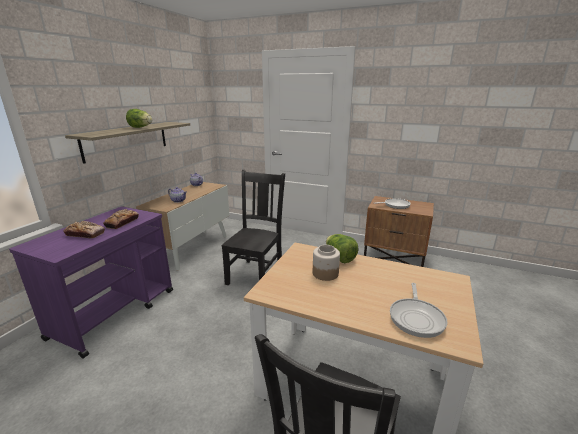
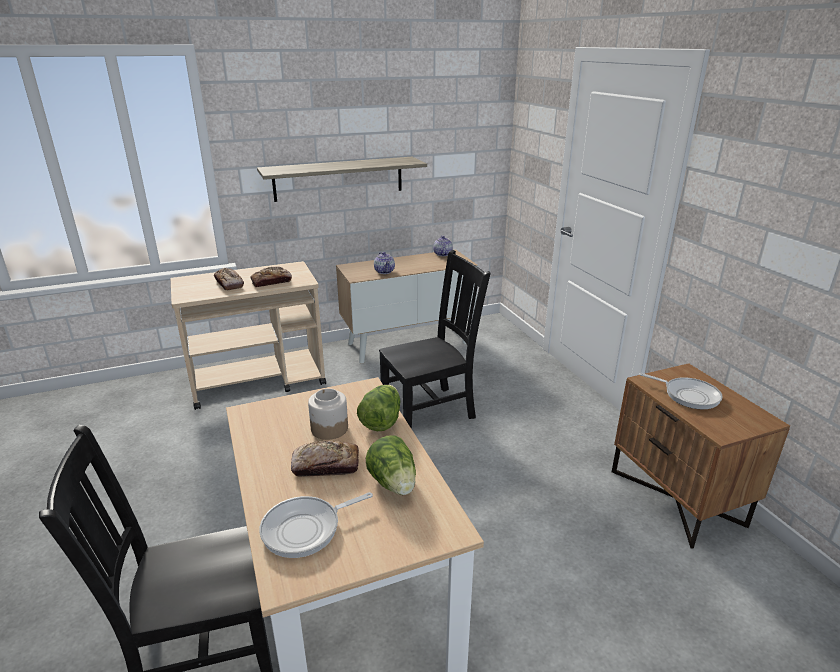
camera: 45 degrees right, 5 degrees up
(115, 313) = (259, 381): purple cart -> beige cart
(141, 127) = (348, 165): lettuce -> lettuce (394, 483)
(361, 288) = (326, 465): none -> bread

